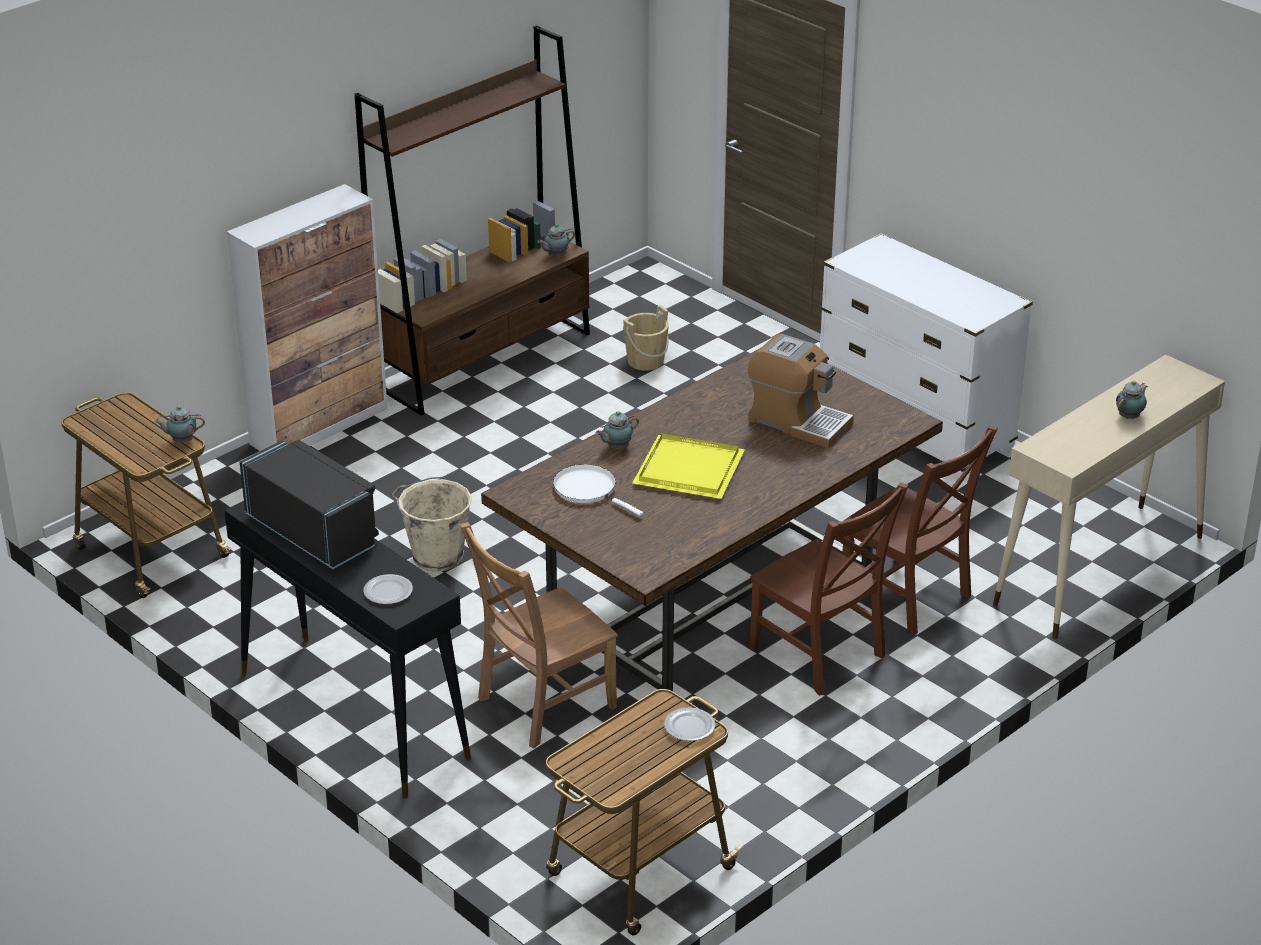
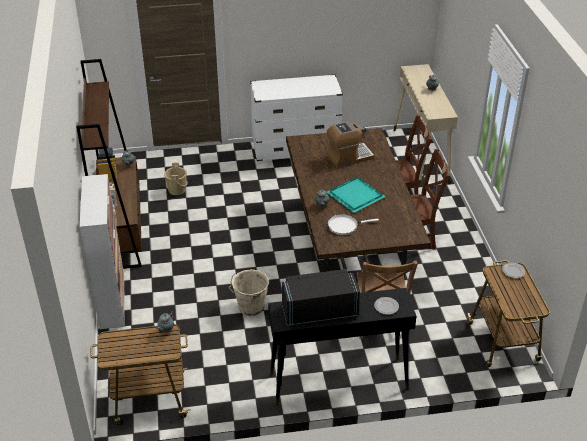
camera: 55 degrees left, 5 degrees up
(687, 468) = (354, 195): yellow tray -> turquoise tray

